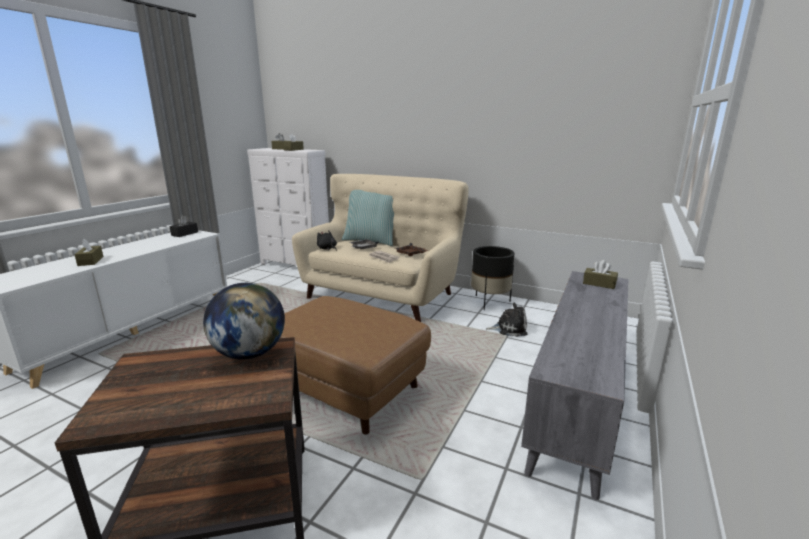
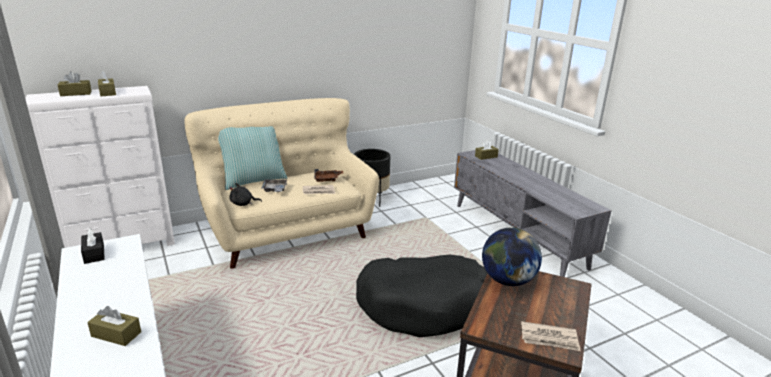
camera: 55 degrees left, 5 degrees up
(121, 406) = (549, 339): none -> newspaper
(344, 389) = (424, 305): brown ottoman -> black dog bed
(509, 328) = (418, 212): plush toy -> none

